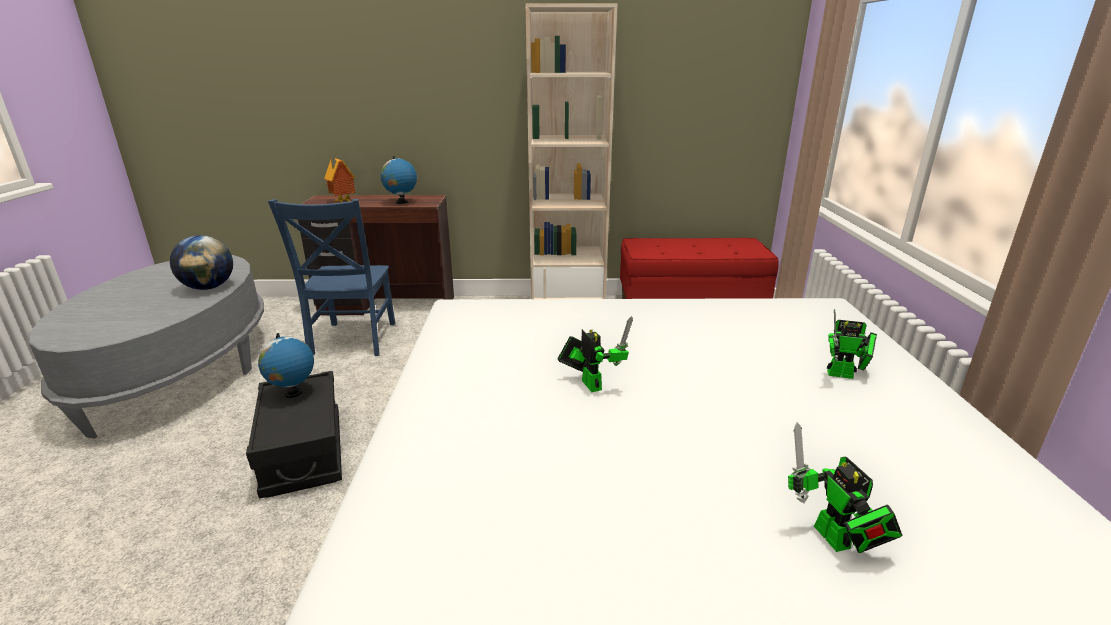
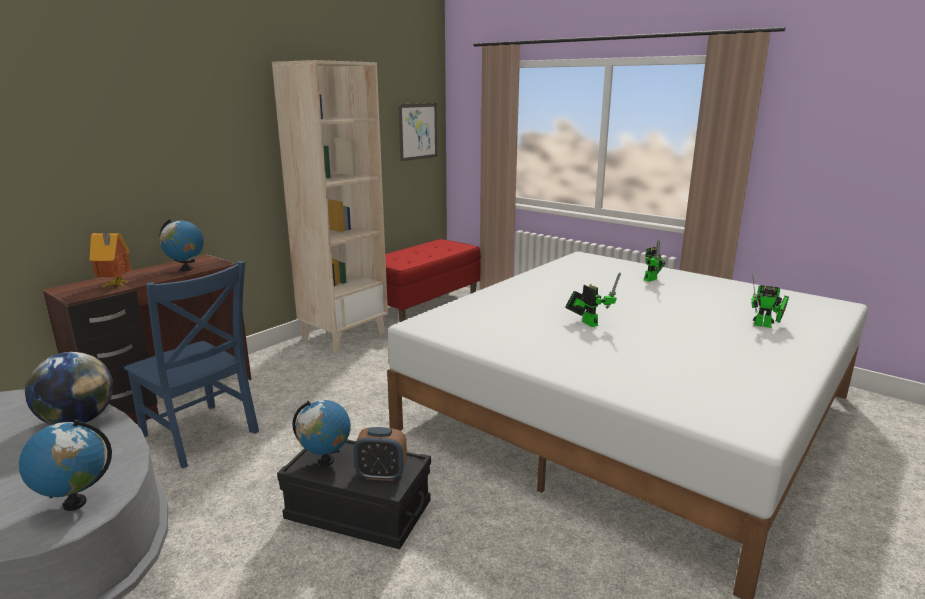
camera: 50 degrees left, 5 degrees down
(100, 332) = (75, 503): none -> globe
(289, 426) = (381, 474): none -> alarm clock
(589, 383) = (588, 322): toy robot -> toy robot turned 45 degrees clockwise
(740, 96) = (418, 131): none -> picture

